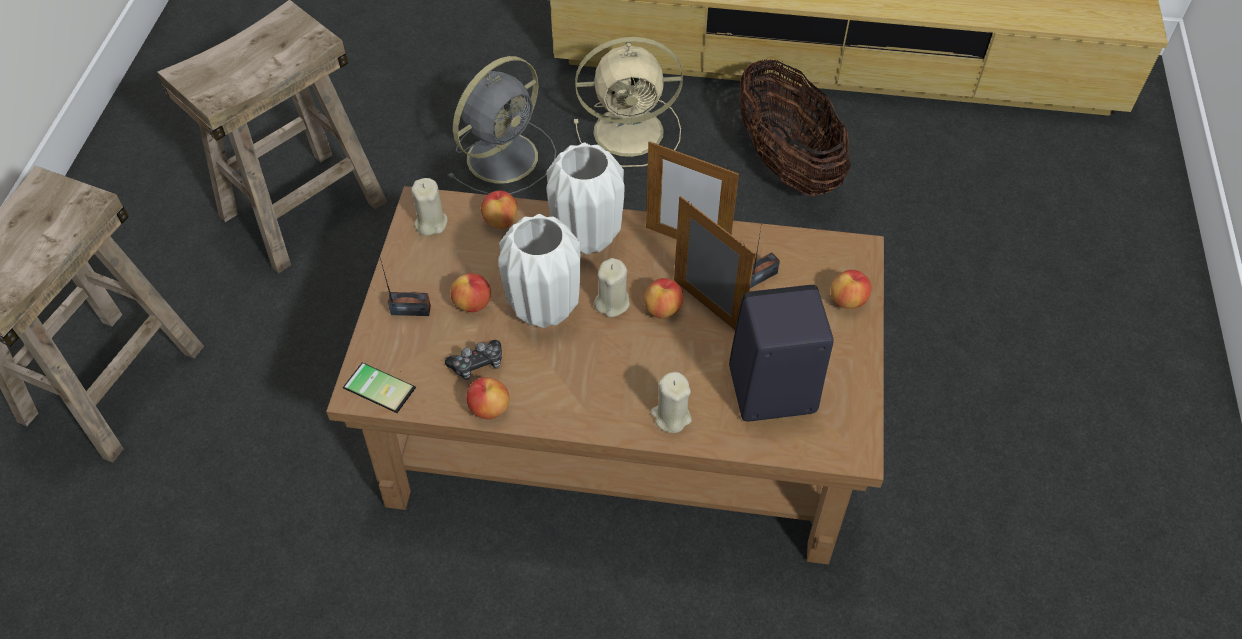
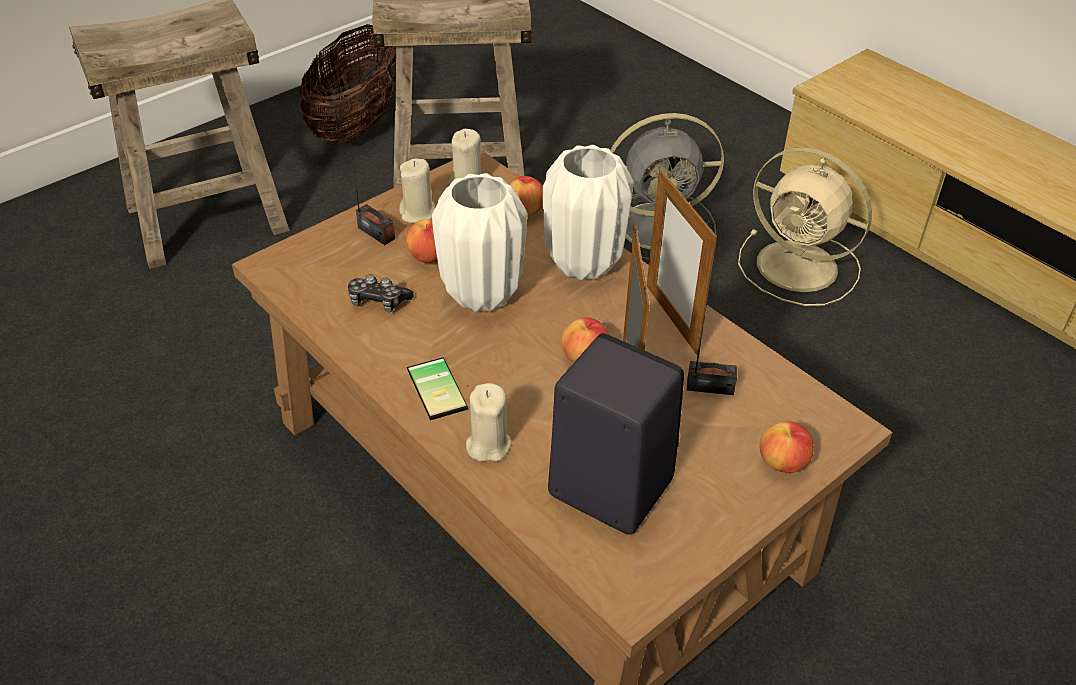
camera: 40 degrees right, 10 degrees down
(381, 385) = (290, 270): phone -> phone (441, 387)
(489, 408) = (347, 338): apple -> none
(612, 302) = (545, 324): beige candle -> beige candle (418, 213)
(786, 163) = (938, 376): basket -> basket (357, 124)

